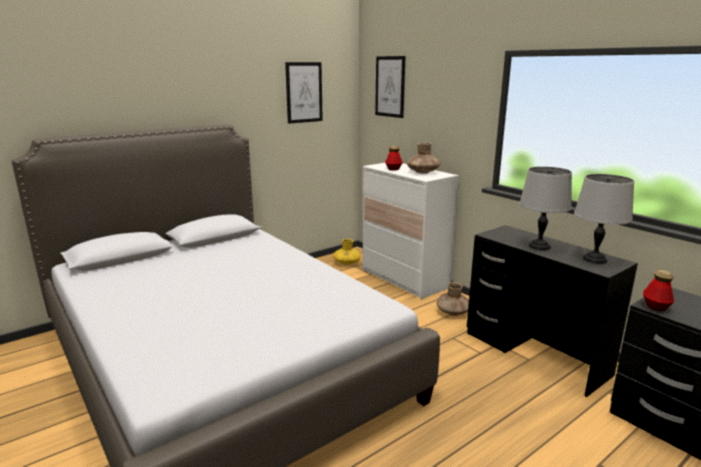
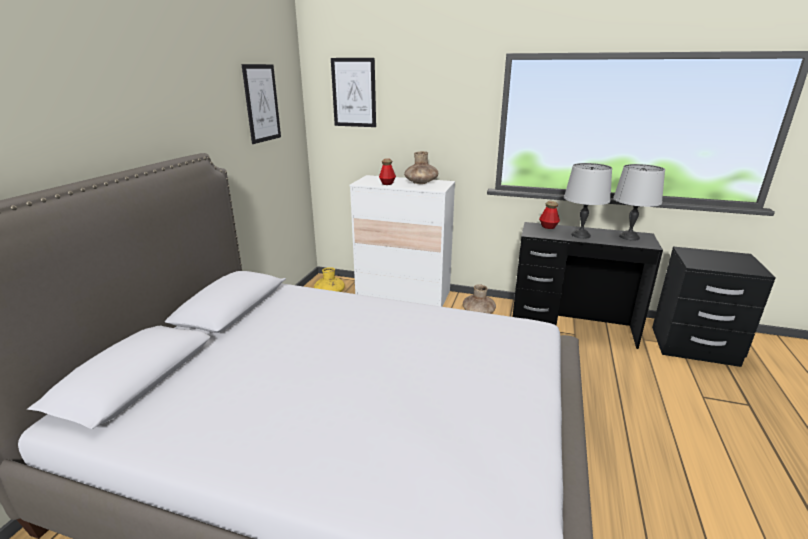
camera: 35 degrees left, 5 degrees up
(655, 306) = (699, 264): bottle -> bottle (548, 227)

